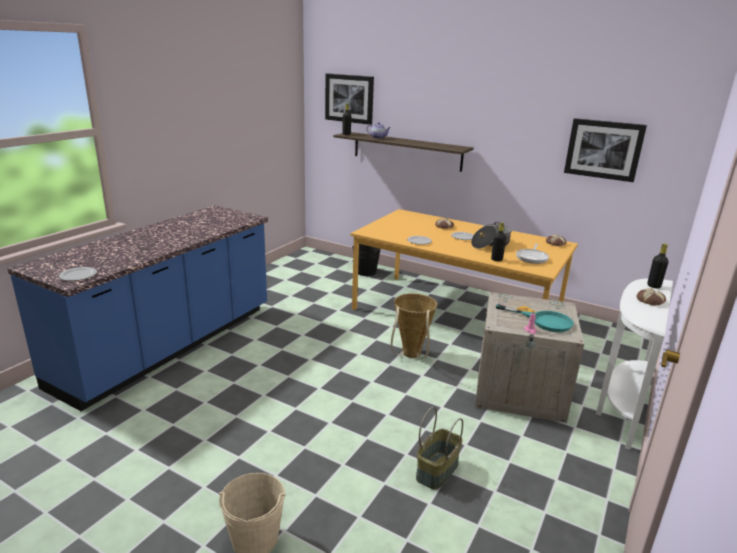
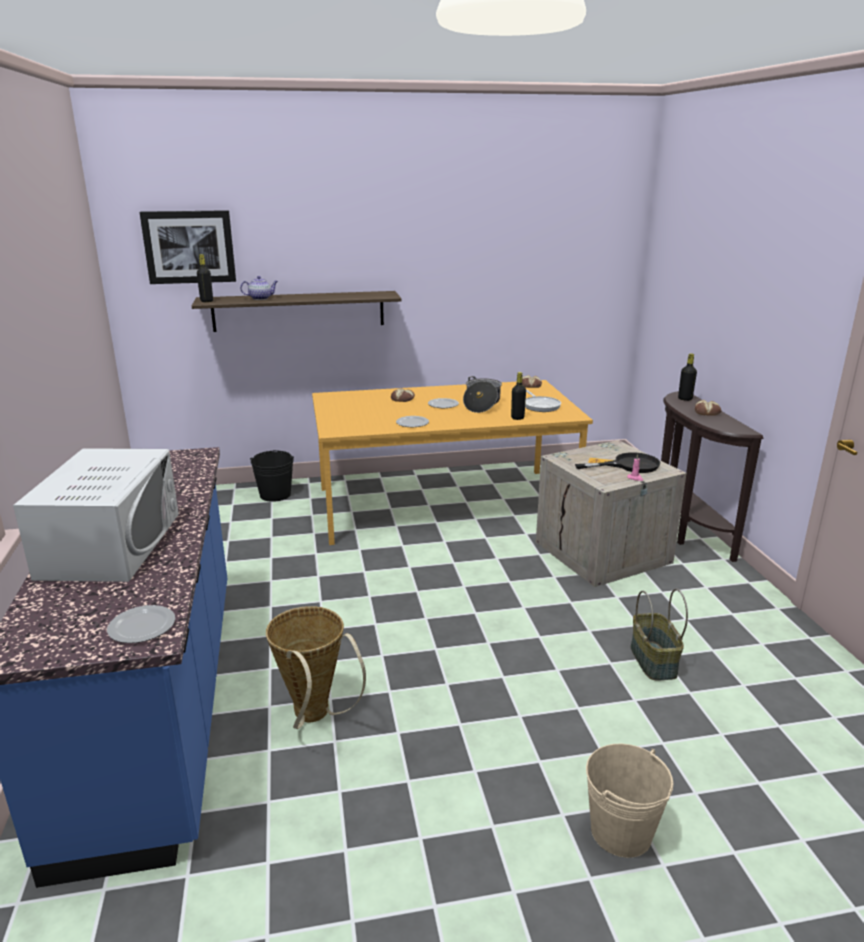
camera: 40 degrees left, 0 degrees up
(138, 242) = (111, 544): none -> white microwave
(410, 356) = (469, 567): basket -> basket (314, 717)
(544, 321) = (628, 465): turquoise frying pan -> black frying pan
(603, 149) = (546, 270): picture -> none
(619, 407) = (684, 530): white console table -> brown console table

